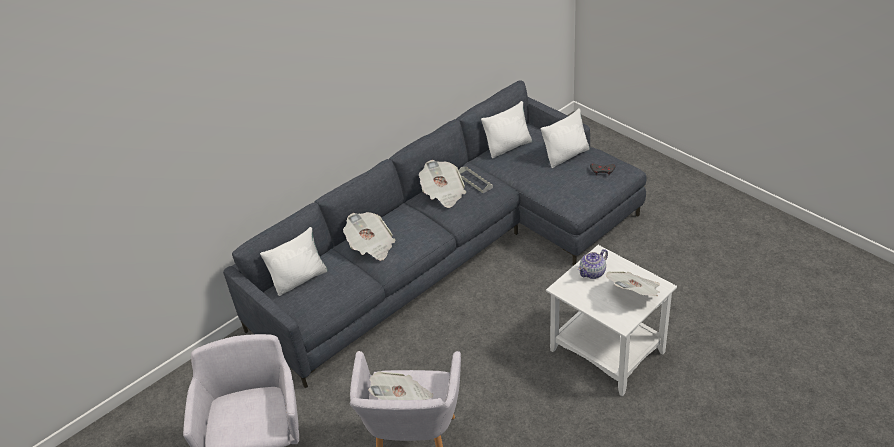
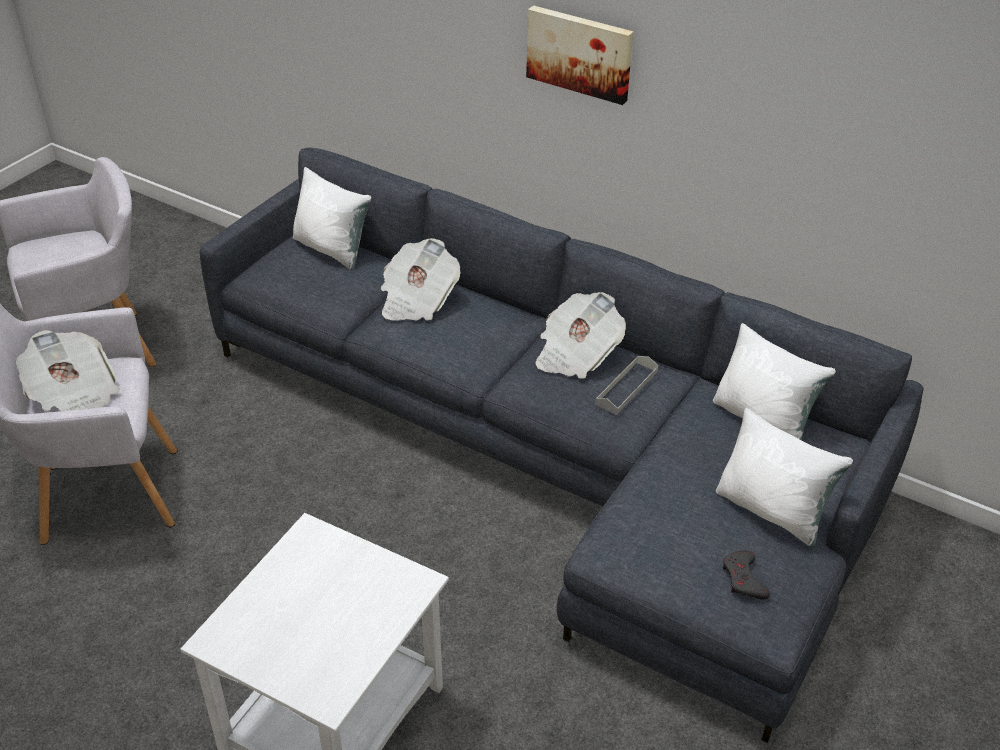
camera: 70 degrees right, 0 degrees up
(353, 71) = (580, 53): none -> picture
(593, 272) = (359, 577): teapot -> none
(634, 293) = (303, 653): newspaper -> none

